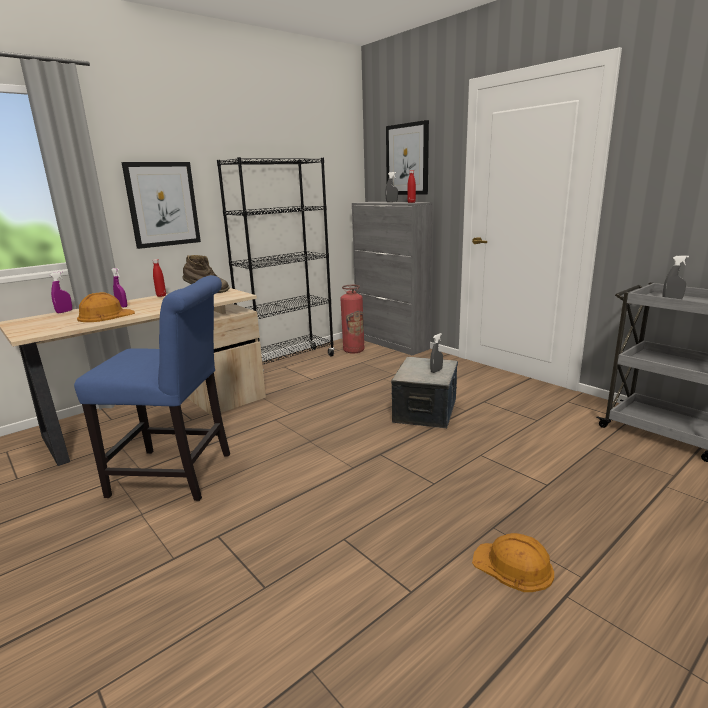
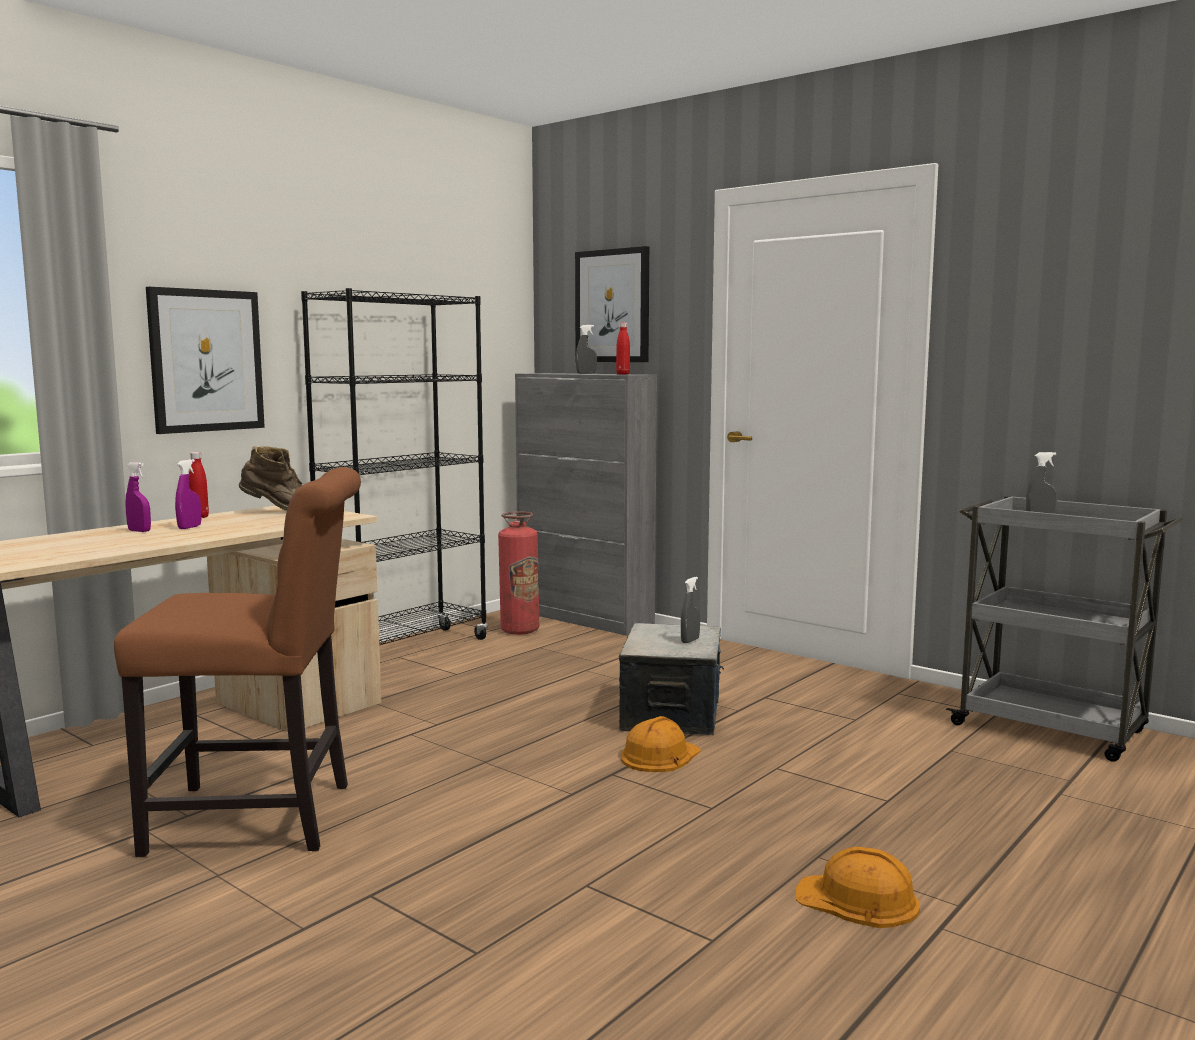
camera: 10 degrees left, 10 degrees down
(64, 312) = (33, 538): purple spray bottle -> purple spray bottle (189, 527)
(105, 315) = (121, 542): orange hard hat -> orange hard hat (659, 755)
(178, 475) = (262, 819): blue chair -> brown chair

